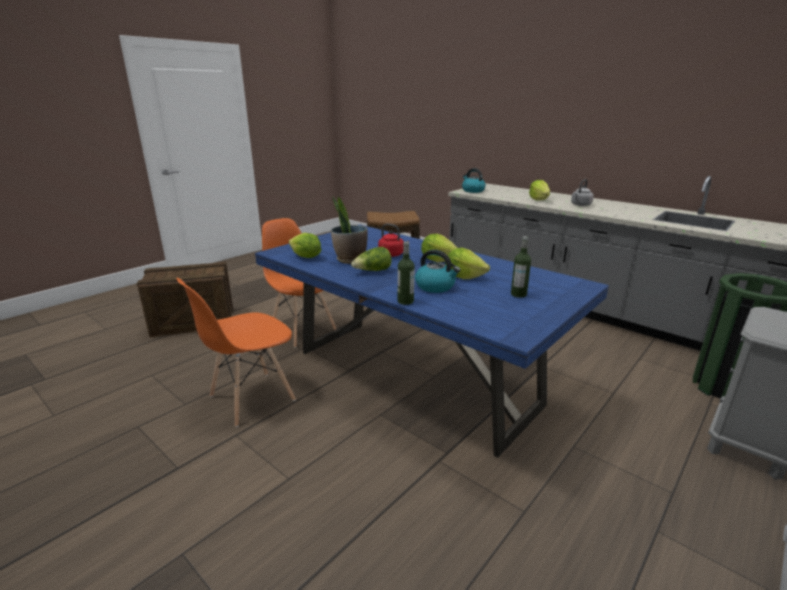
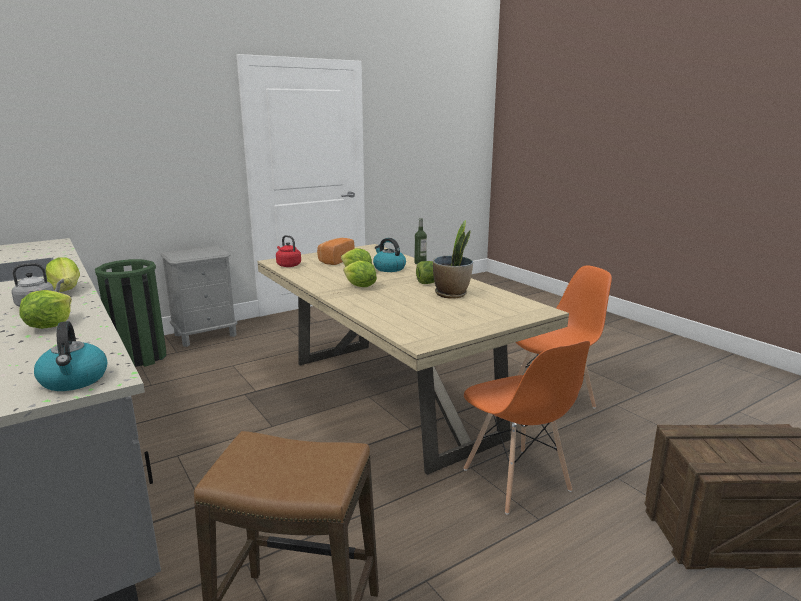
camera: 165 degrees left, 5 degrees down
(306, 257) = (502, 301): lettuce -> lettuce (66, 289)
(392, 255) = (402, 295): red kettle -> red kettle (288, 265)
(412, 377) = (391, 398): blue dining table -> beige dining table
(518, 294) = (335, 260): bottle -> bread

